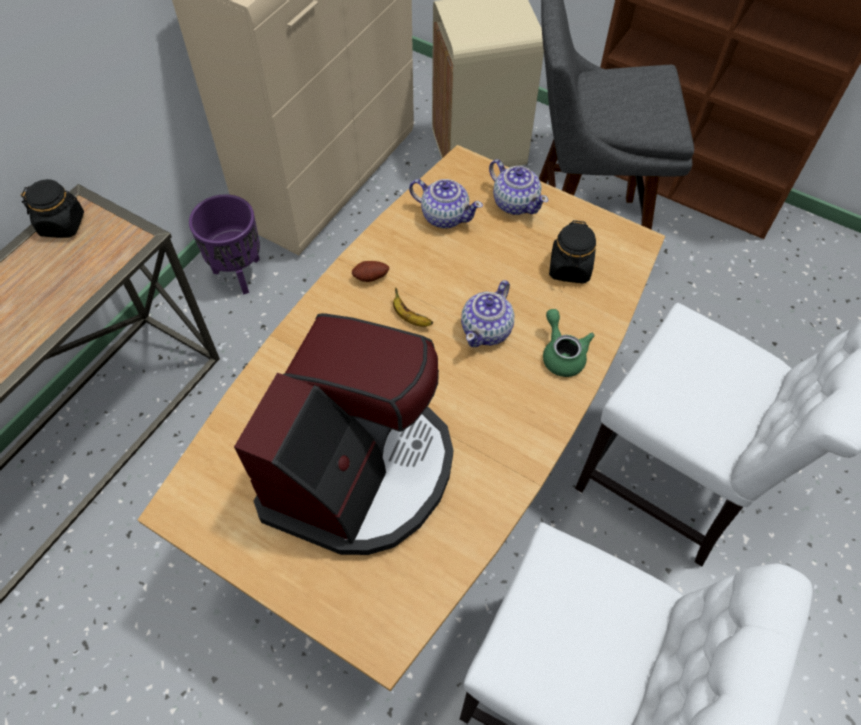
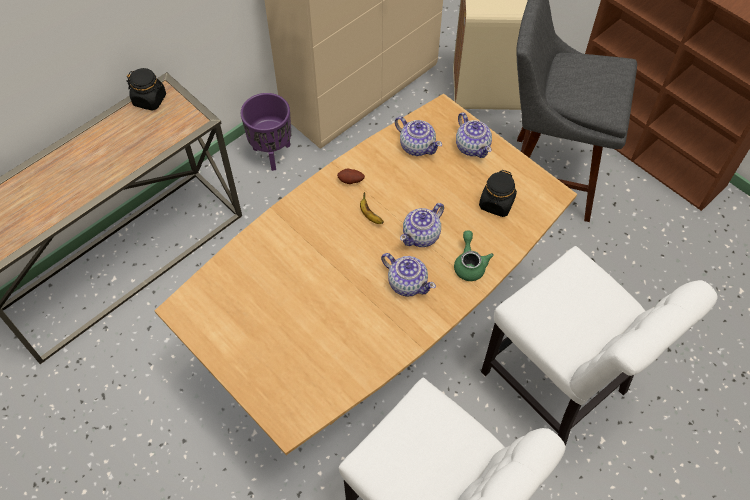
camera: 15 degrees right, 0 degrees up
(360, 470) = (305, 312): coffee machine -> none
(488, 397) = (407, 283): none -> teapot

